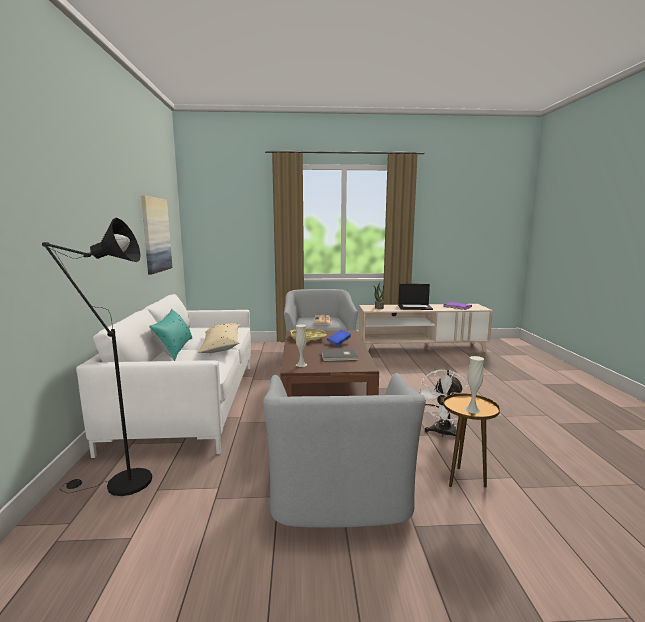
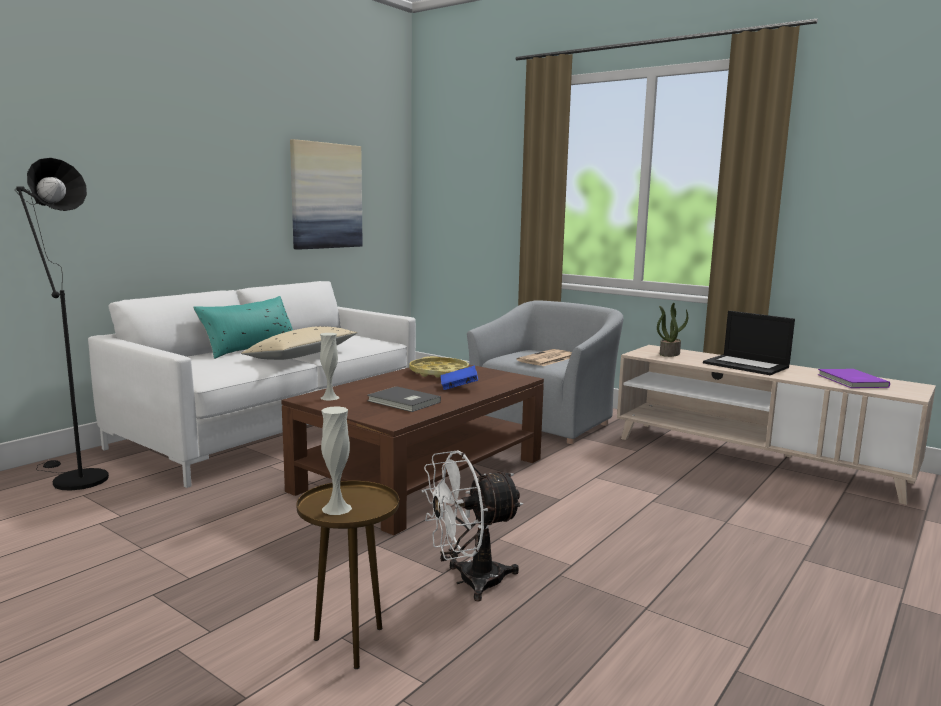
camera: 40 degrees right, 0 degrees up
(339, 493) = (192, 575): grey armchair -> none

